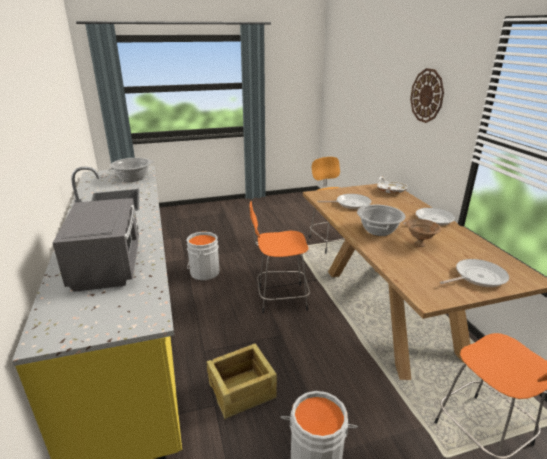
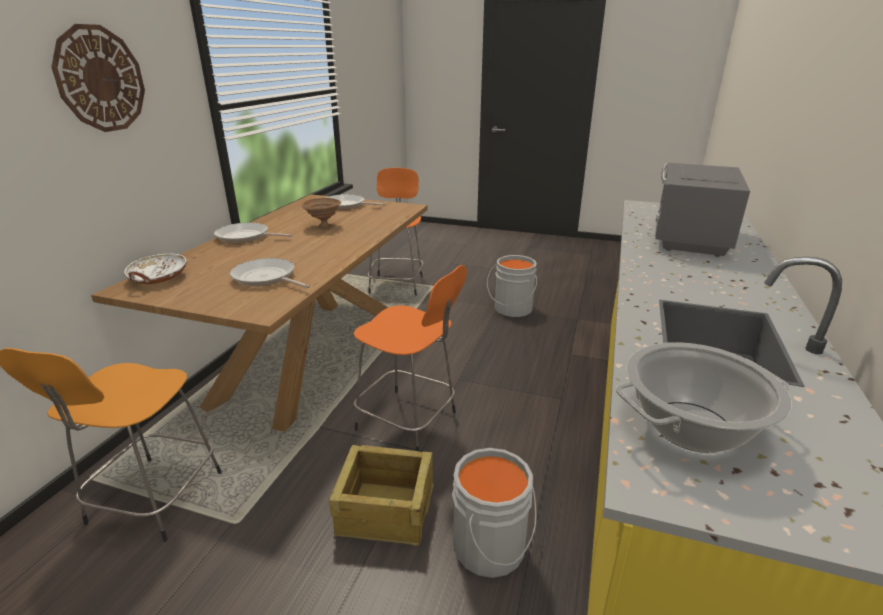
camera: 145 degrees left, 0 degrees up
(242, 391) = (539, 353): crate -> crate (385, 509)
(378, 230) = (325, 244): cooking pot -> none

